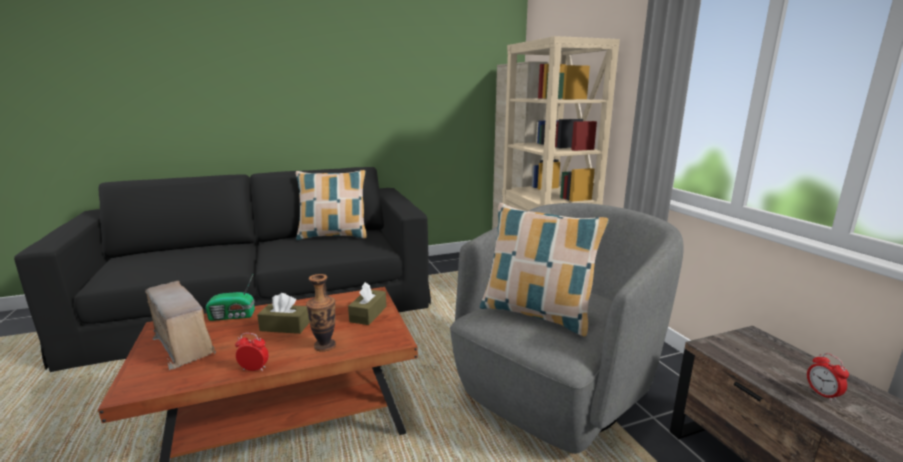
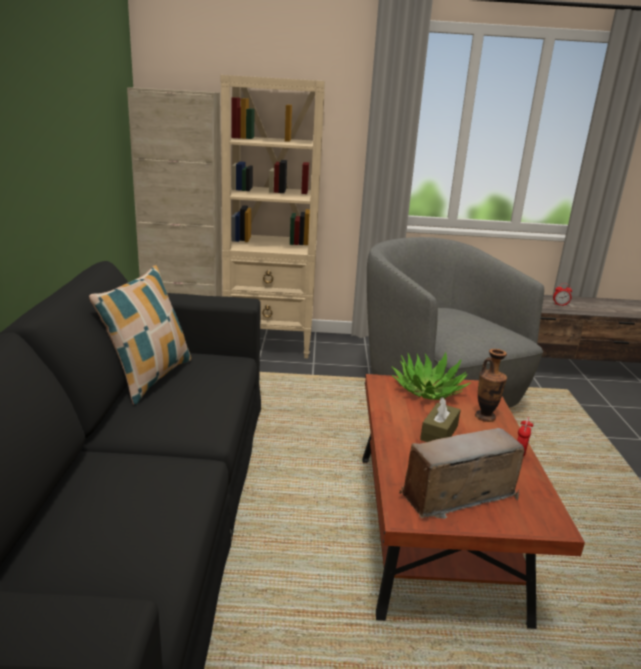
camera: 70 degrees left, 5 degrees up
(233, 316) = (399, 463): radio -> none
(368, 314) = (428, 390): brown tissue box -> potted plant
(536, 314) = (473, 329): pillow -> none

